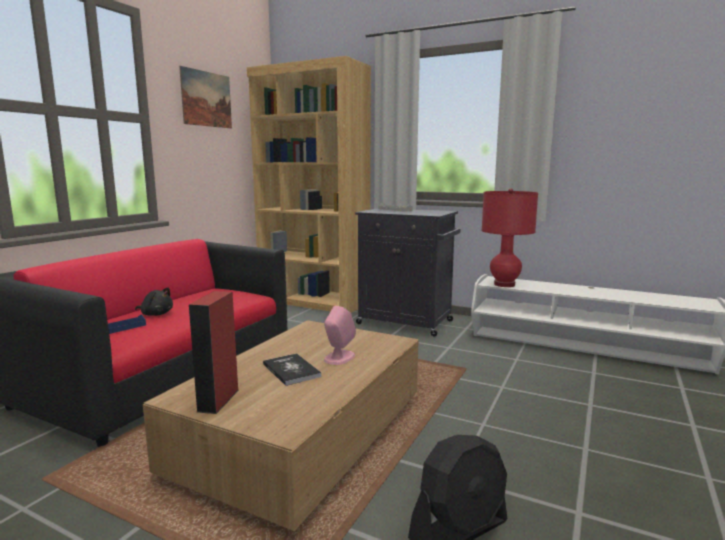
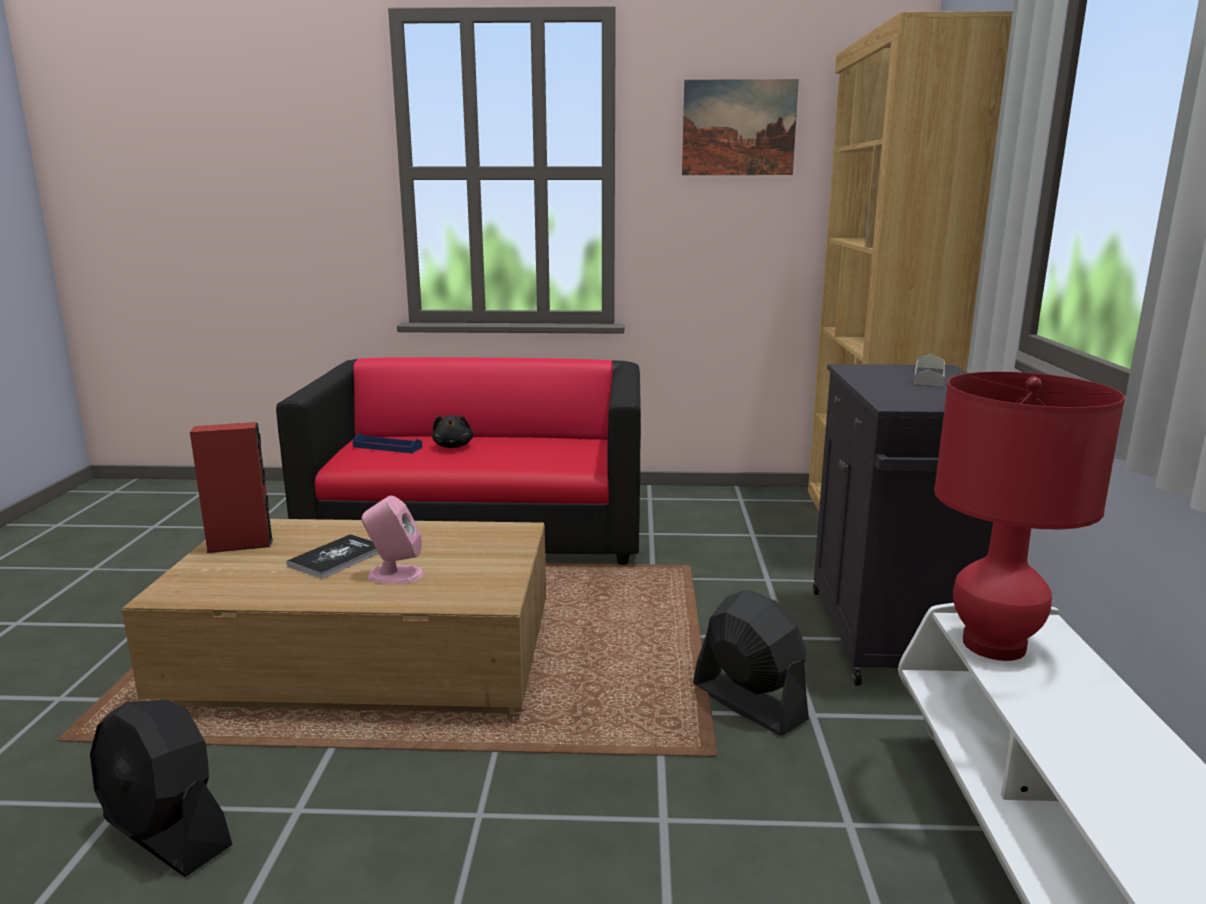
camera: 65 degrees right, 5 degrees up
(432, 355) = (748, 702): none -> black fan

